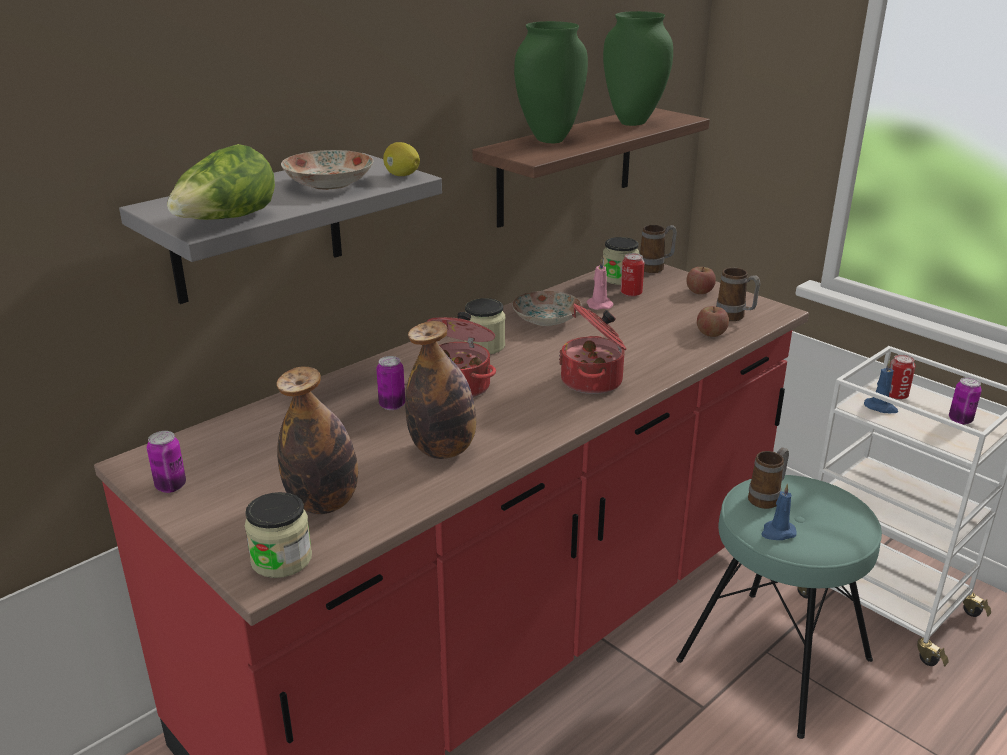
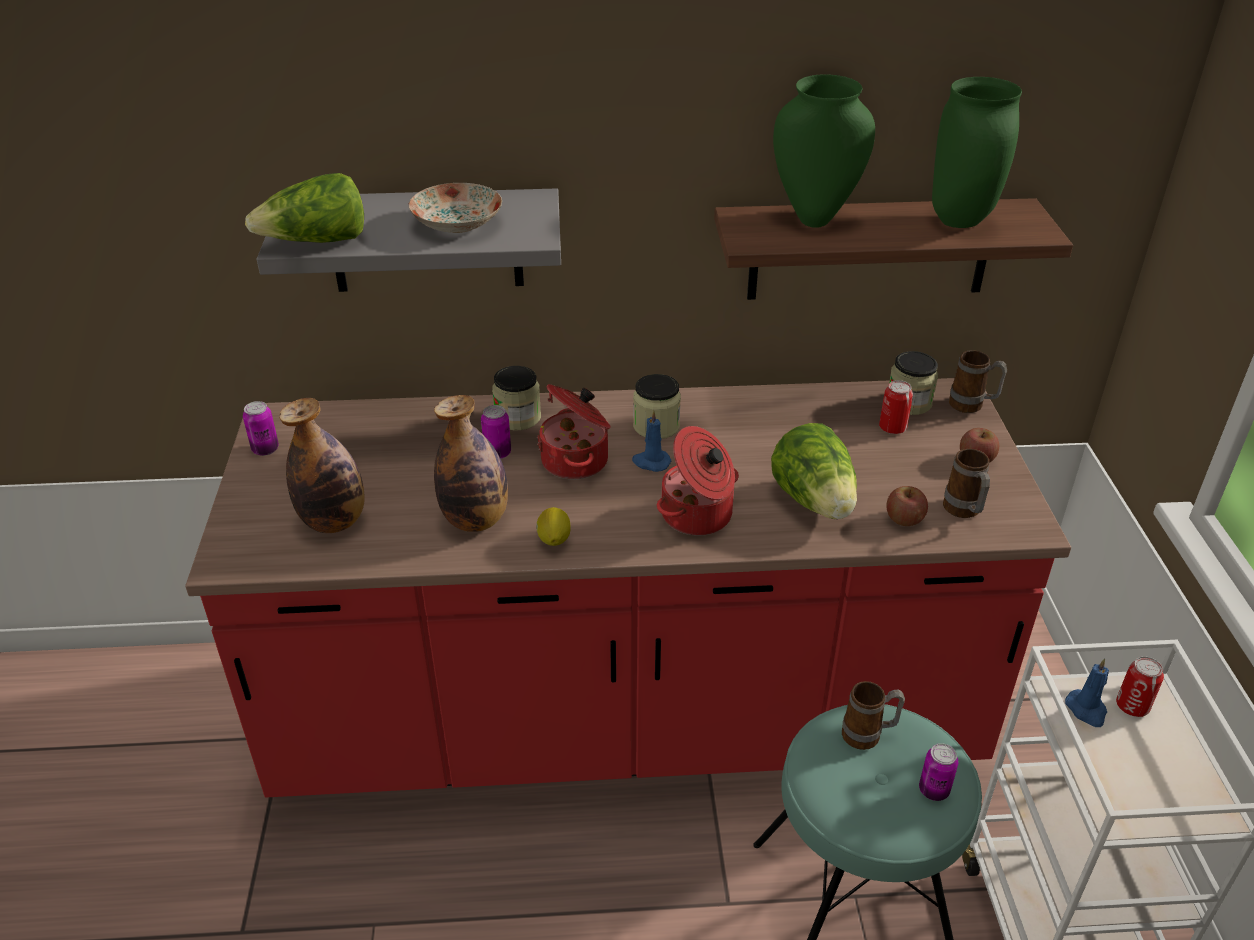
camera: 40 degrees right, 10 degrees up
(281, 559) = (251, 554): jar -> jar (518, 417)
(402, 176) = (531, 235): lemon -> lemon (553, 540)
(546, 319) = (756, 421): plate -> none
(598, 304) = (836, 427): pink candle -> none
(649, 345) = (815, 501): none -> lettuce
(777, 532) = (826, 777): blue candle -> blue candle (651, 462)
(960, 420) = (1170, 783): can -> can (933, 790)

